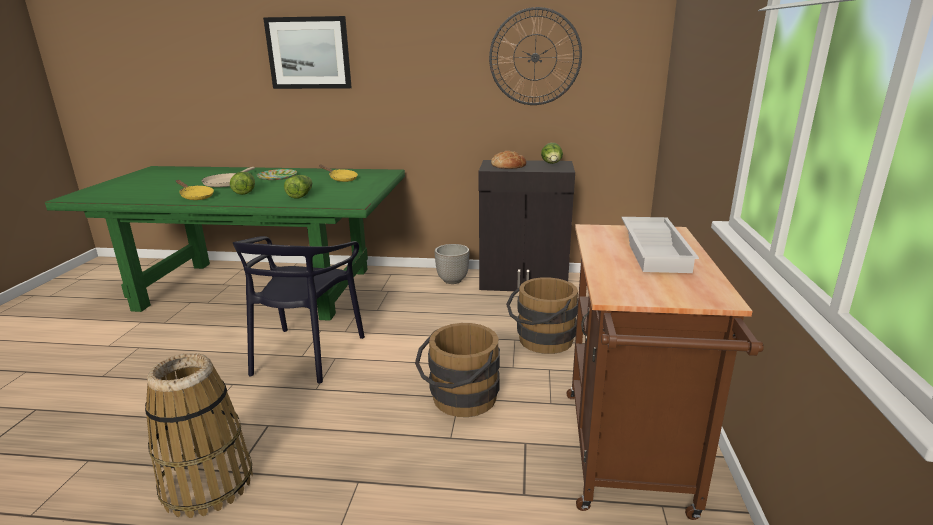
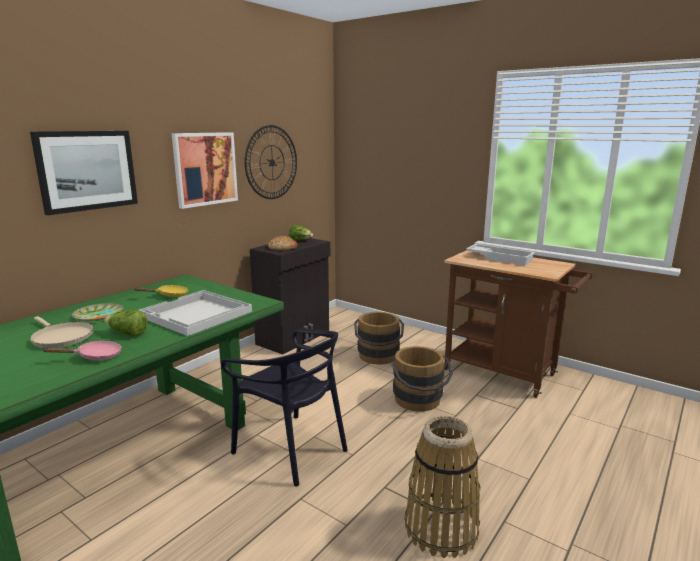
camera: 60 degrees left, 5 degrees down
(195, 196) = (95, 356): yellow frying pan -> pink frying pan
(300, 195) = (196, 314): lettuce -> white tray
(433, 59) = (205, 169): none -> picture
(453, 280) = (252, 358): planter -> none

